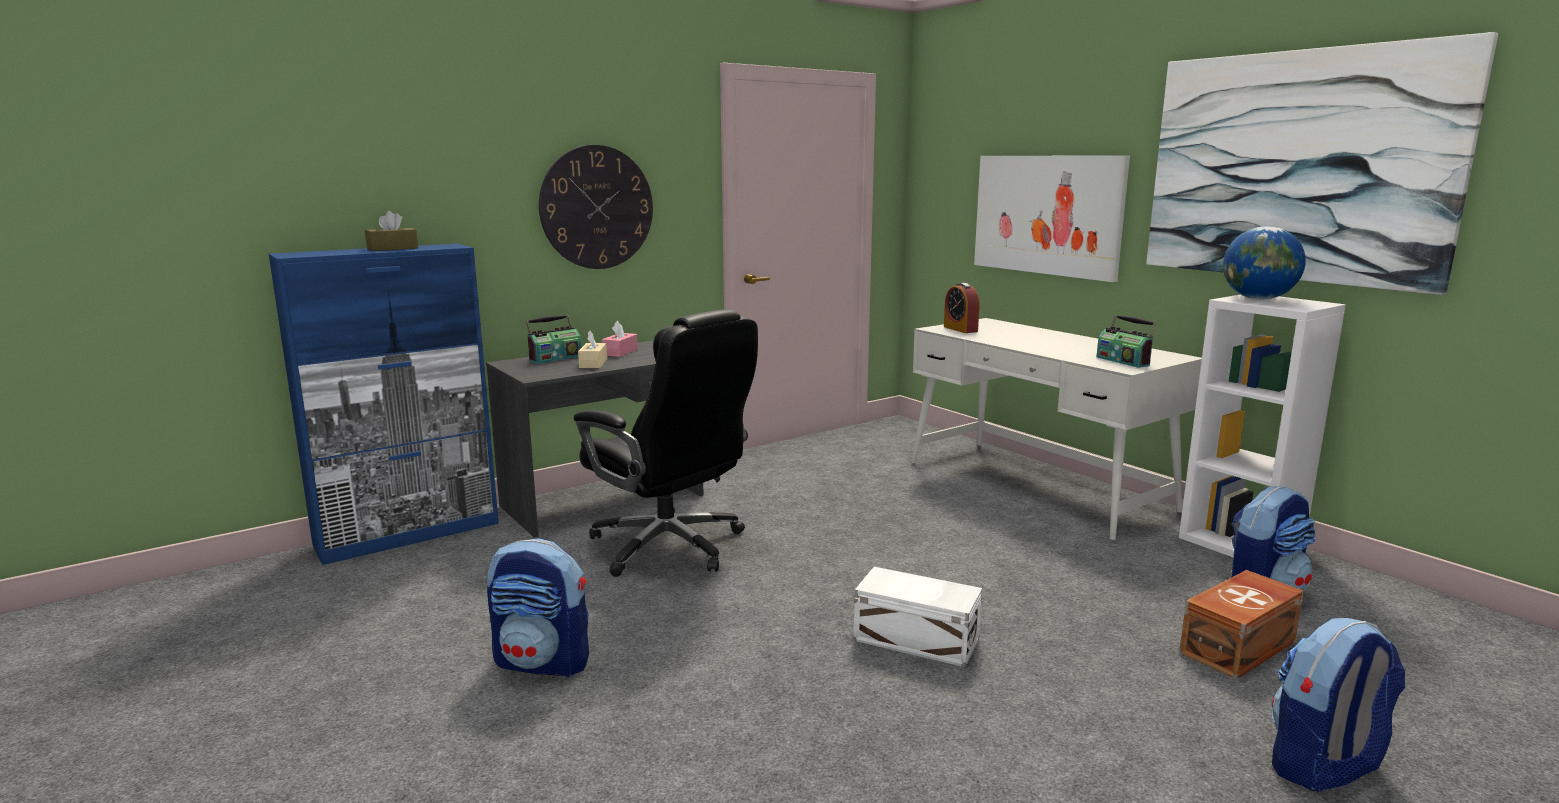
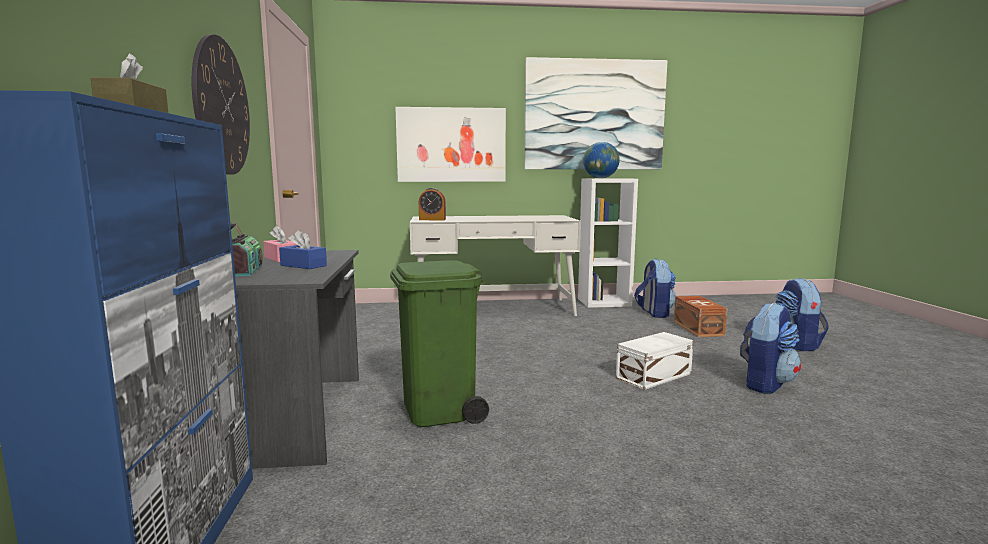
camera: 60 degrees left, 5 degrees down
(544, 662) = (604, 502): backpack -> backpack (765, 384)
(593, 363) = (303, 265): beige tissue box -> blue tissue box
(670, 546) = (439, 410): black office chair -> green trash can
(1123, 361) = (553, 218): radio -> none

